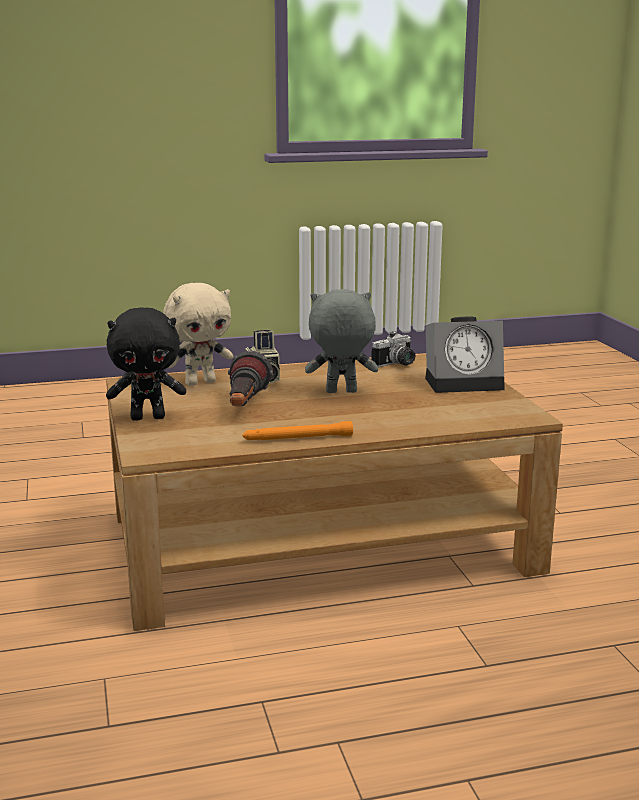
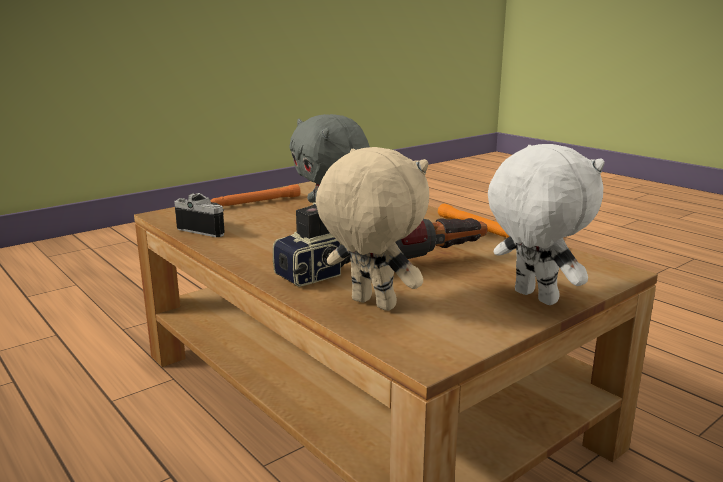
camera: 115 degrees left, 0 degrees up
(148, 417) = (533, 298): black plush toy -> white plush toy
(465, 382) = (255, 202): alarm clock -> orange flashlight

